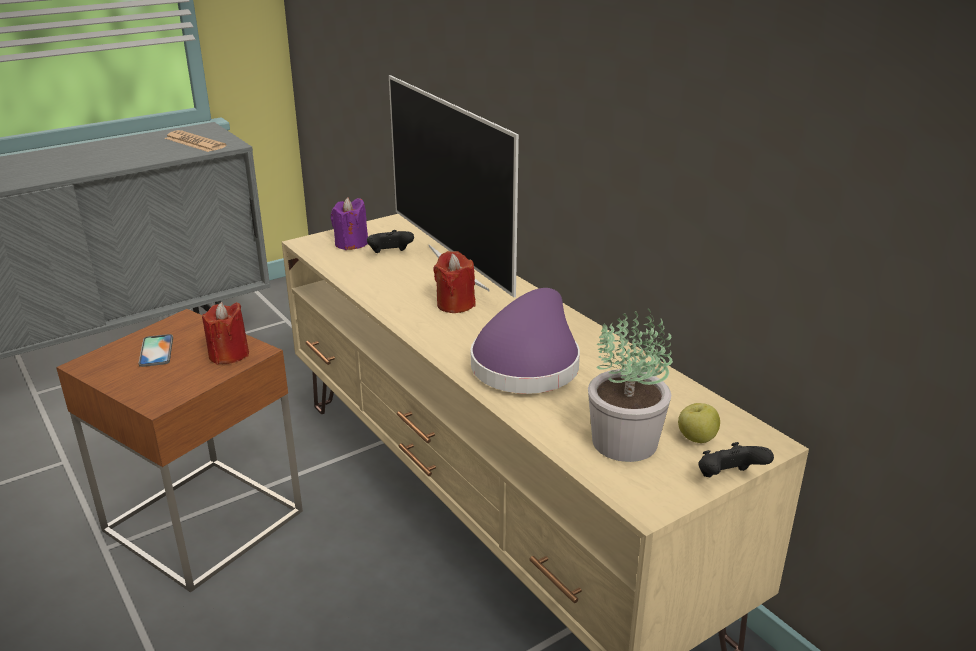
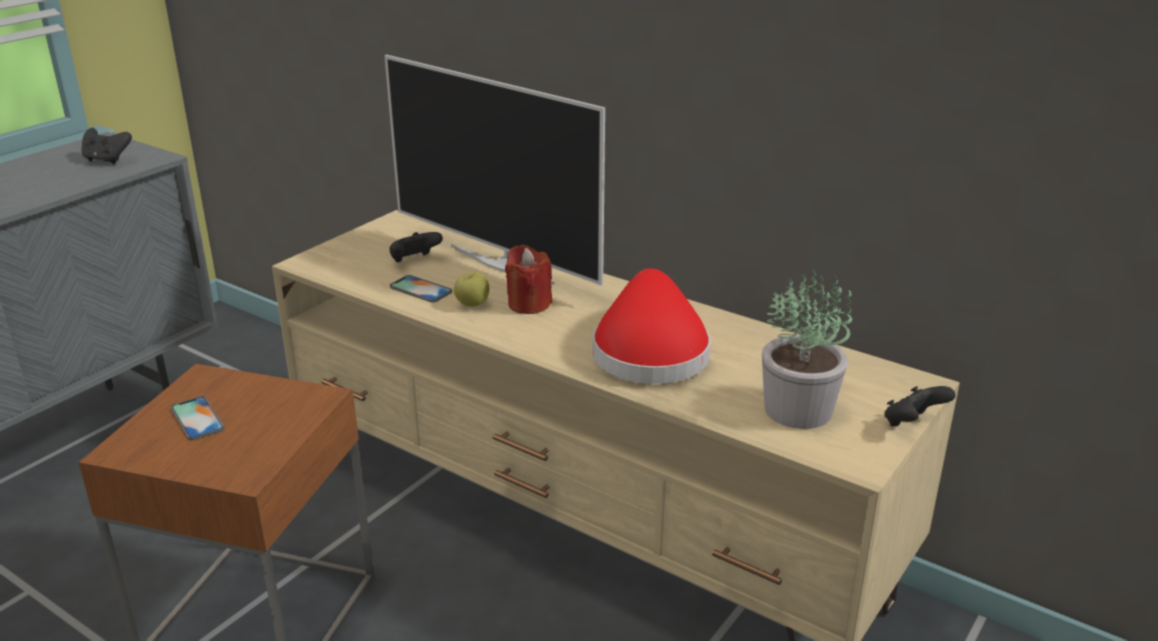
camera: 20 degrees left, 0 degrees up
(195, 142) = (107, 160): newspaper -> black game controller
(229, 355) = (292, 406): red candle -> none
(351, 244) = (359, 256): purple candle -> none
(377, 278) = (420, 289): none -> phone
(527, 362) = (649, 351): purple hat -> red hat
(696, 439) = (859, 393): apple -> apple (472, 304)

